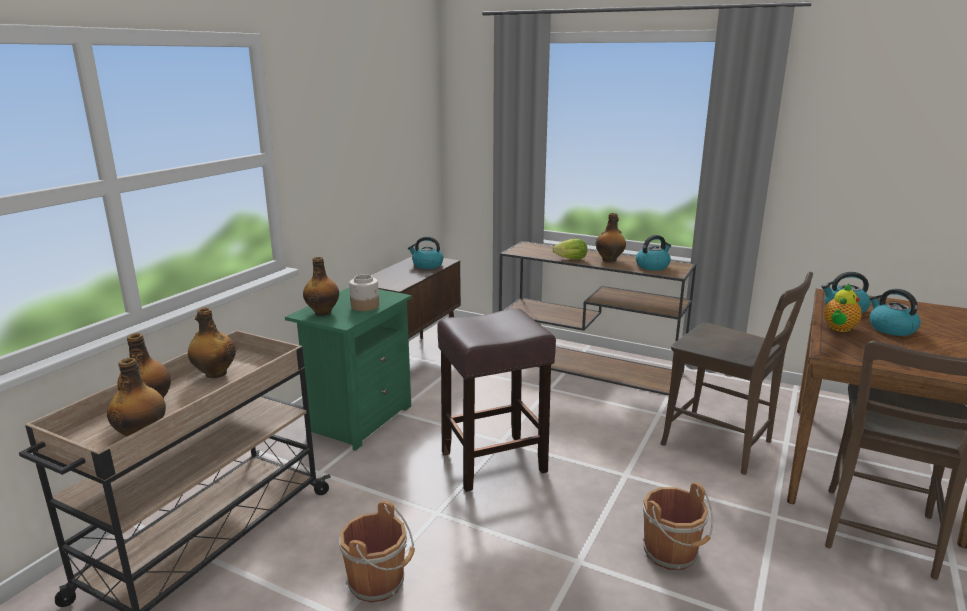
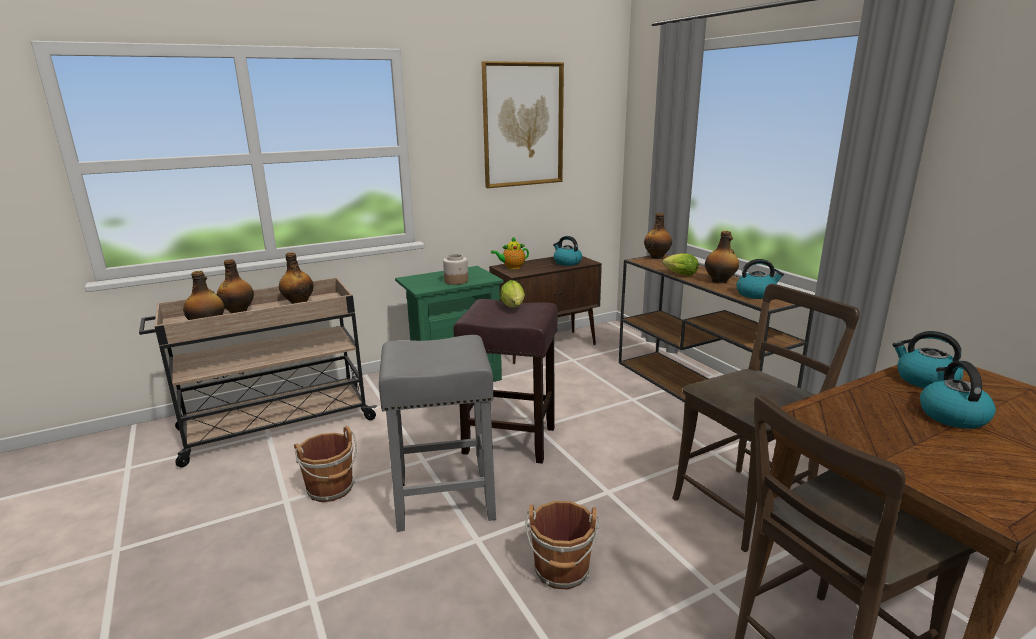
camera: 35 degrees right, 0 degrees up
(323, 312) = (422, 280): bottle -> bottle (657, 257)
(369, 119) = (523, 125): none -> picture
(492, 320) = (514, 308): none -> lettuce
(505, 542) = (442, 501): none -> grey stool
(722, 445) = (746, 504): brown chair -> brown chair turned 105 degrees counterclockwise
(839, 329) = (869, 397): teapot -> teapot (512, 267)

